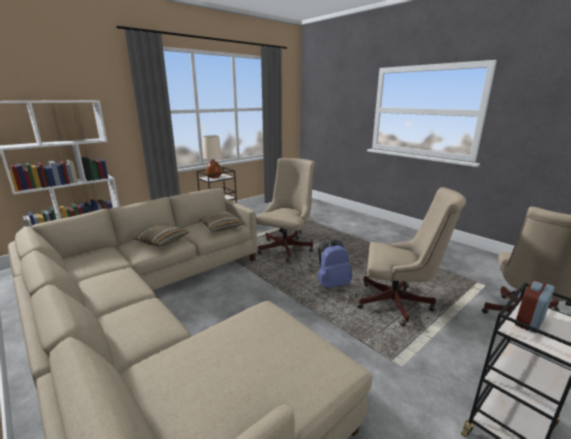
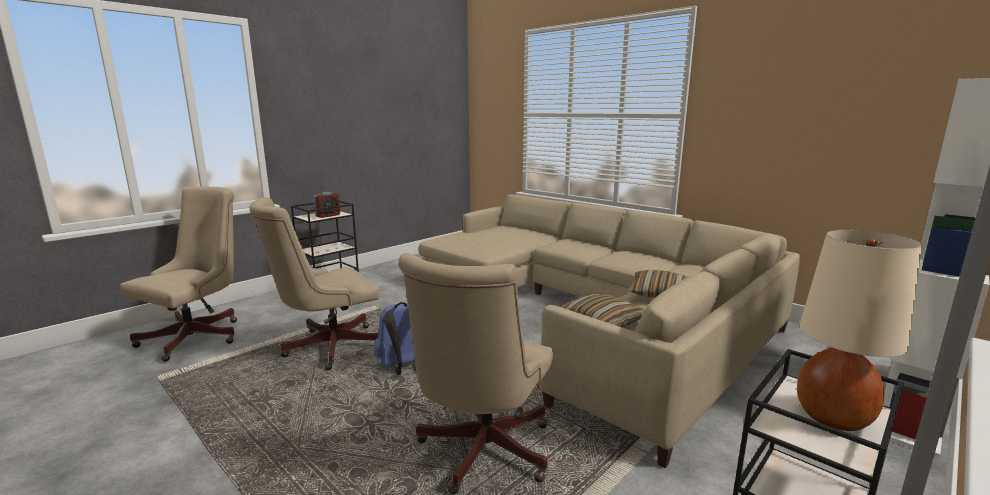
camera: 175 degrees right, 5 degrees down
(398, 304) = (327, 347): beige office chair -> beige office chair turned 45 degrees counterclockwise

